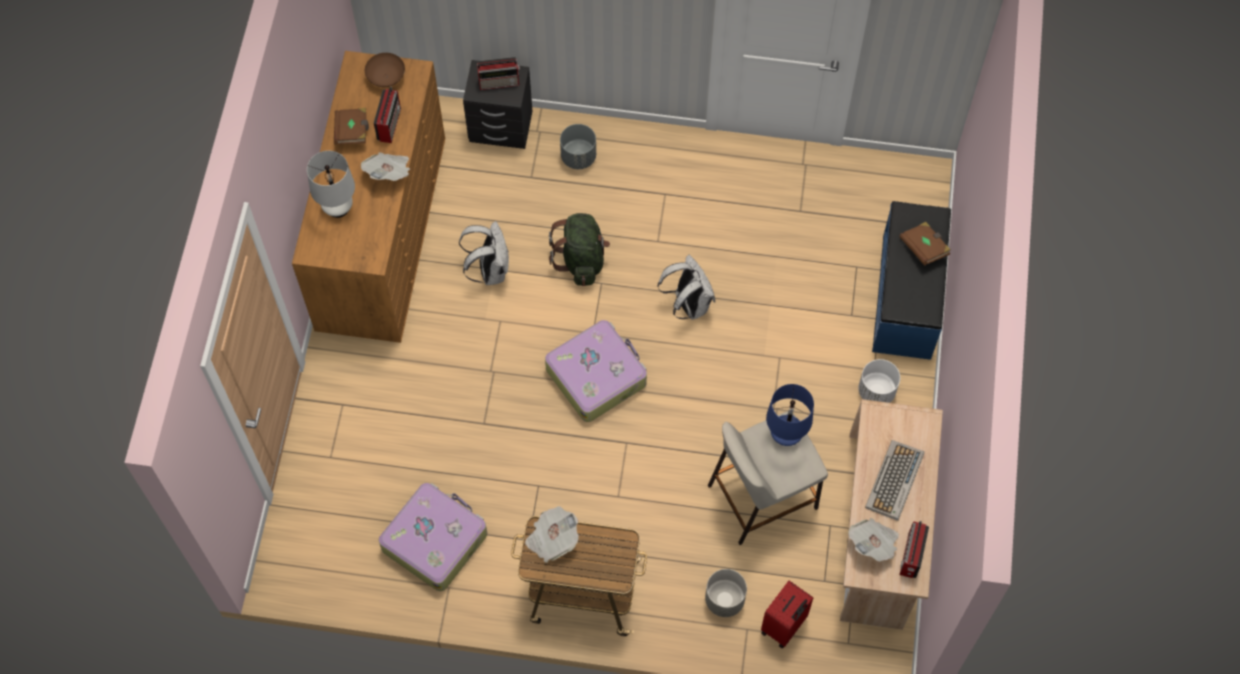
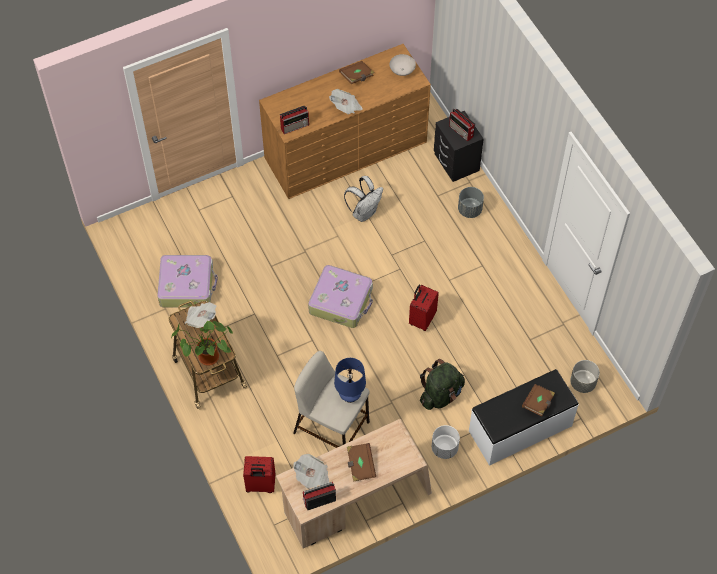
camera: 55 degrees right, 5 degrees down
(338, 208) = (307, 99): white table lamp -> none
(385, 78) = (401, 70): brown bowl -> white bowl
(389, 123) = (375, 89): radio -> radio (295, 126)
(581, 260) = (406, 251): green backpack -> green backpack (441, 394)
(617, 567) = (207, 359): none -> potted plant
(688, 304) = (422, 319): white backpack -> red suitcase
(724, 600) = (254, 445): grey planter -> grey planter (582, 383)
(895, 481) = (360, 465): keyboard -> brown book
(907, 297) = (520, 429): blue bench -> white bench

